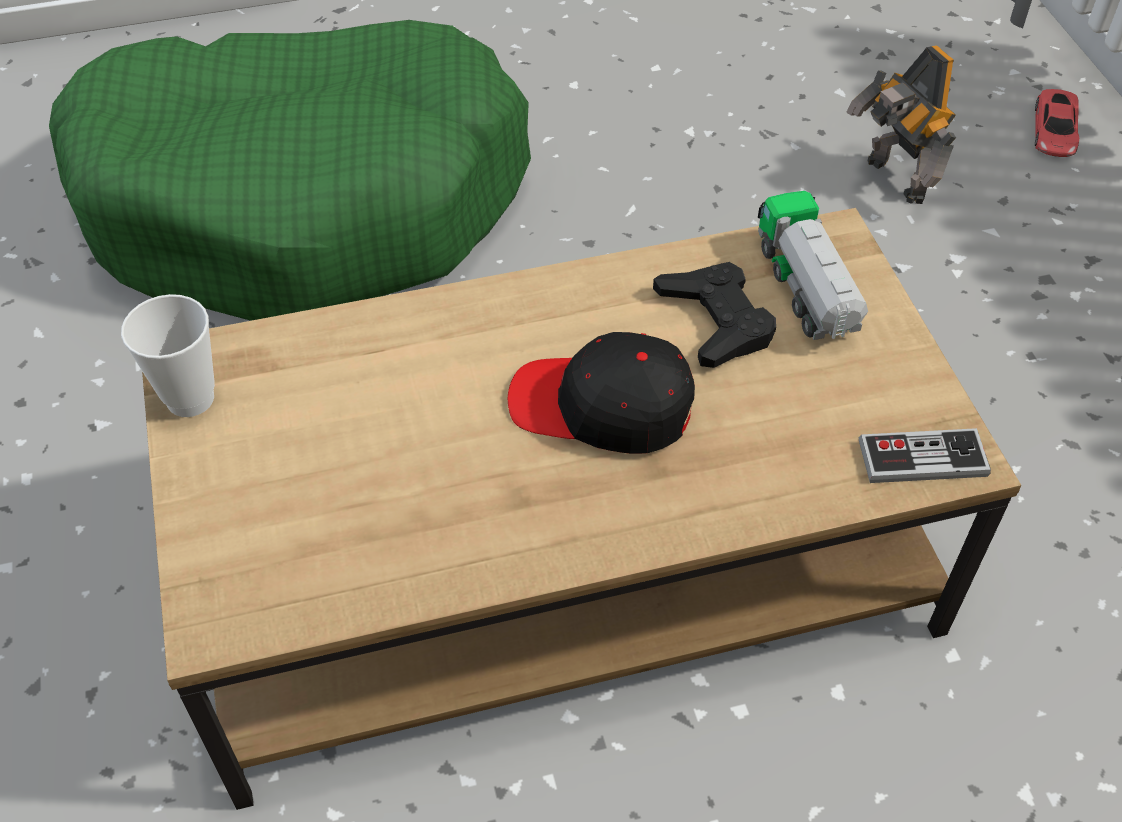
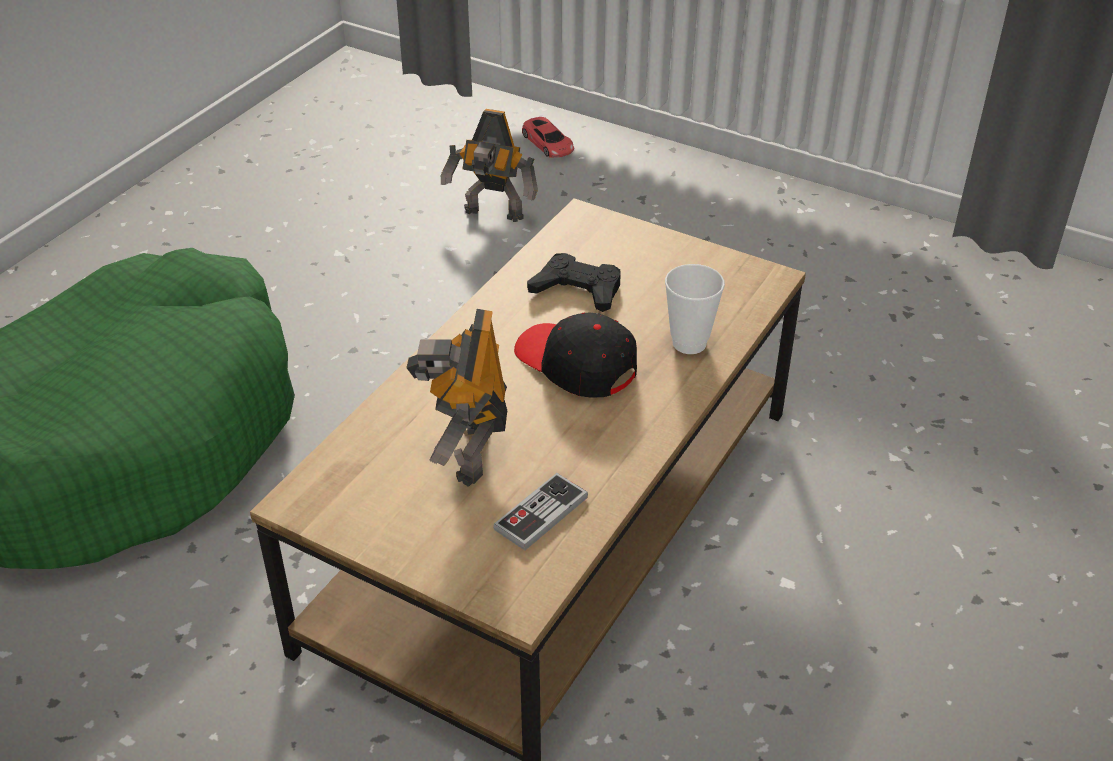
camera: 45 degrees left, 10 degrees down
(190, 398) = (333, 515): cup -> cup (689, 343)
(376, 425) = (467, 452): none -> toy robot
(602, 407) = (576, 364): black cap -> black cap turned 75 degrees clockwise
(806, 290) = (602, 249): toy truck -> none
(922, 458) = (752, 288): game controller -> game controller (541, 514)

